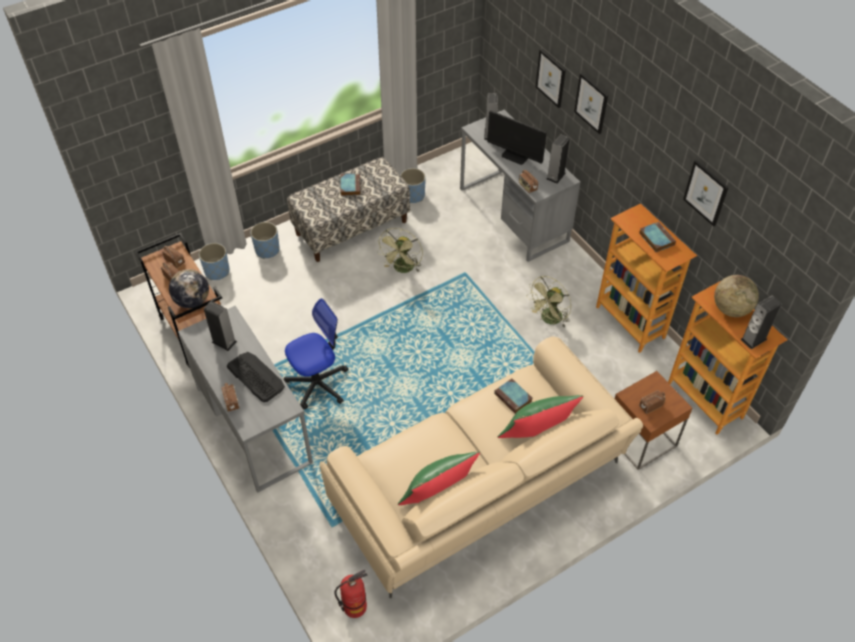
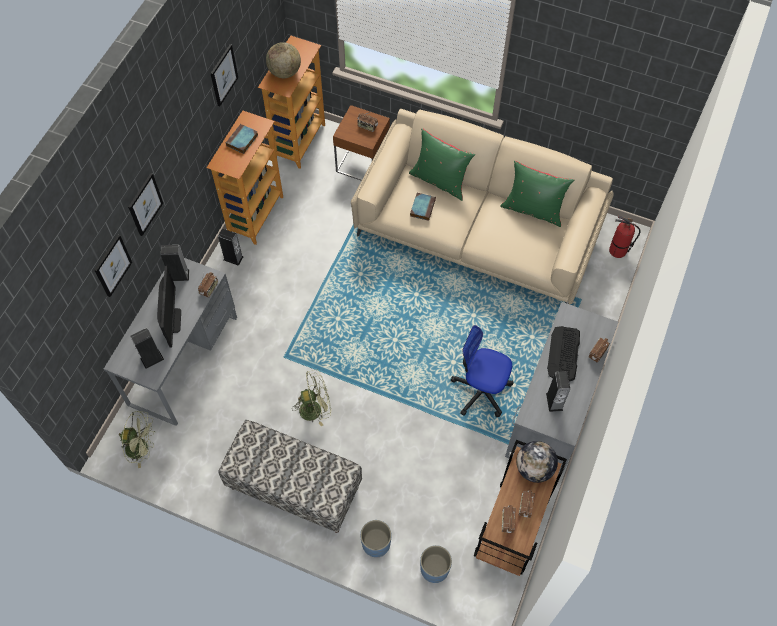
camera: 125 degrees left, 10 degrees up
(350, 186) = (281, 470): book -> none
(413, 196) = (213, 461): blue planter -> none
(549, 320) = (293, 269): green fan -> green fan (142, 448)
(753, 339) = (304, 51): speaker -> speaker (233, 258)

